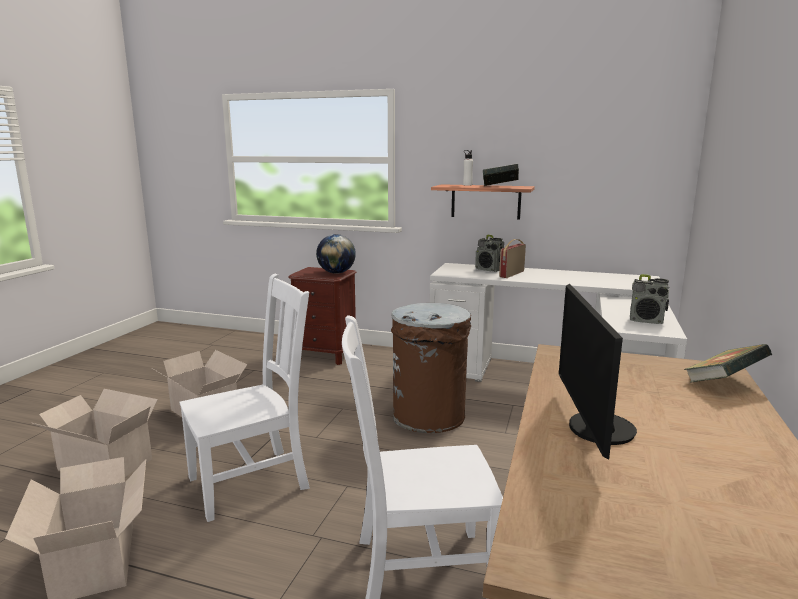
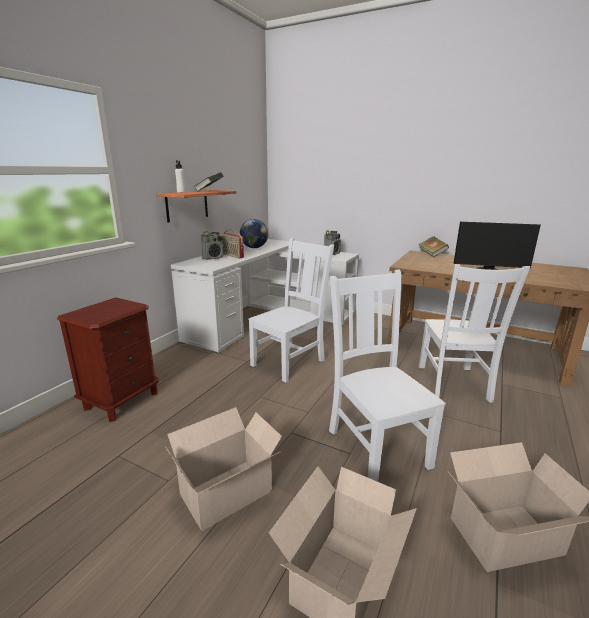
camera: 80 degrees left, 5 degrees up
(336, 273) = (118, 304): globe -> globe (254, 248)
(429, 416) = (290, 362): brown trash can -> white chair

